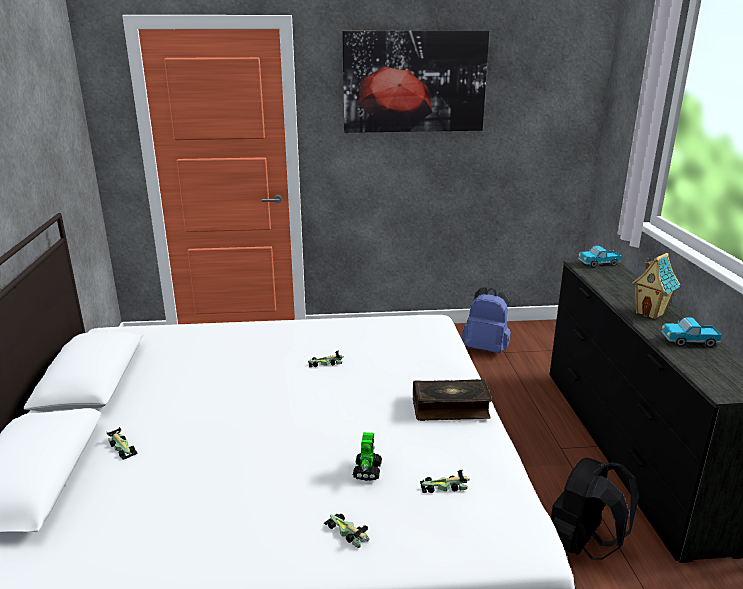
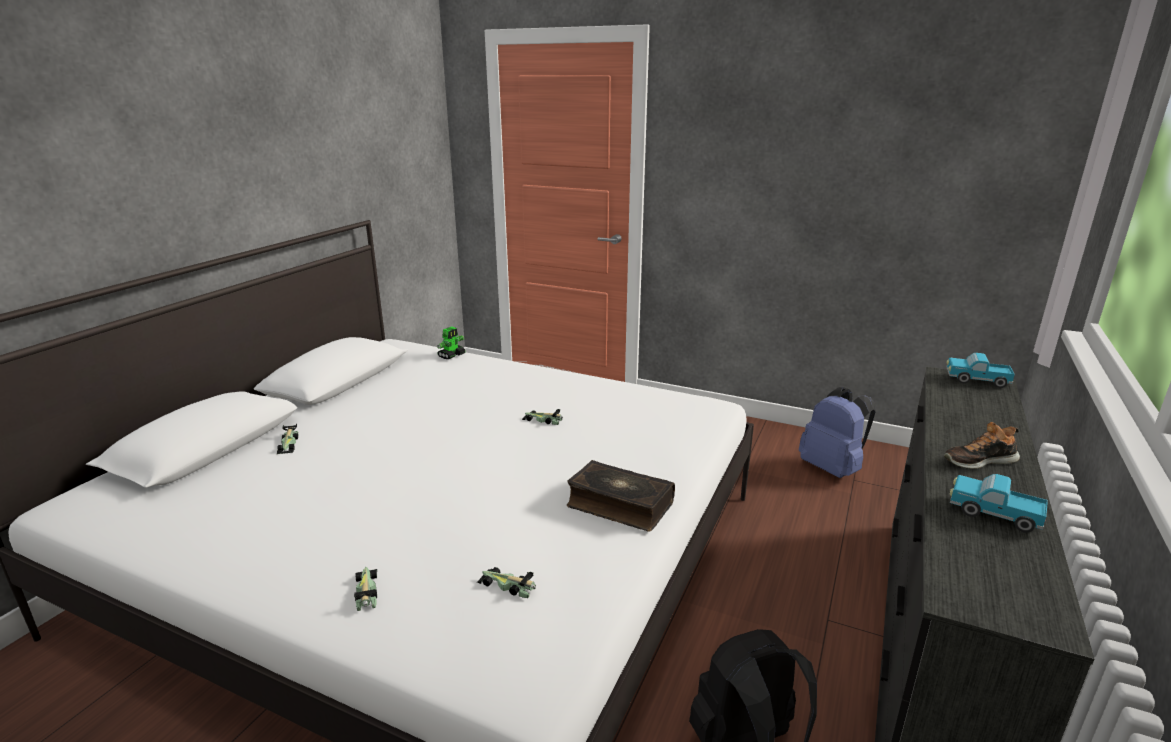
camera: 30 degrees right, 0 degrees up
(367, 470) = (453, 538): toy robot -> toy robot (452, 355)
(414, 82) = (789, 108): picture -> none
(651, 313) = (978, 460): toy house -> shoe

